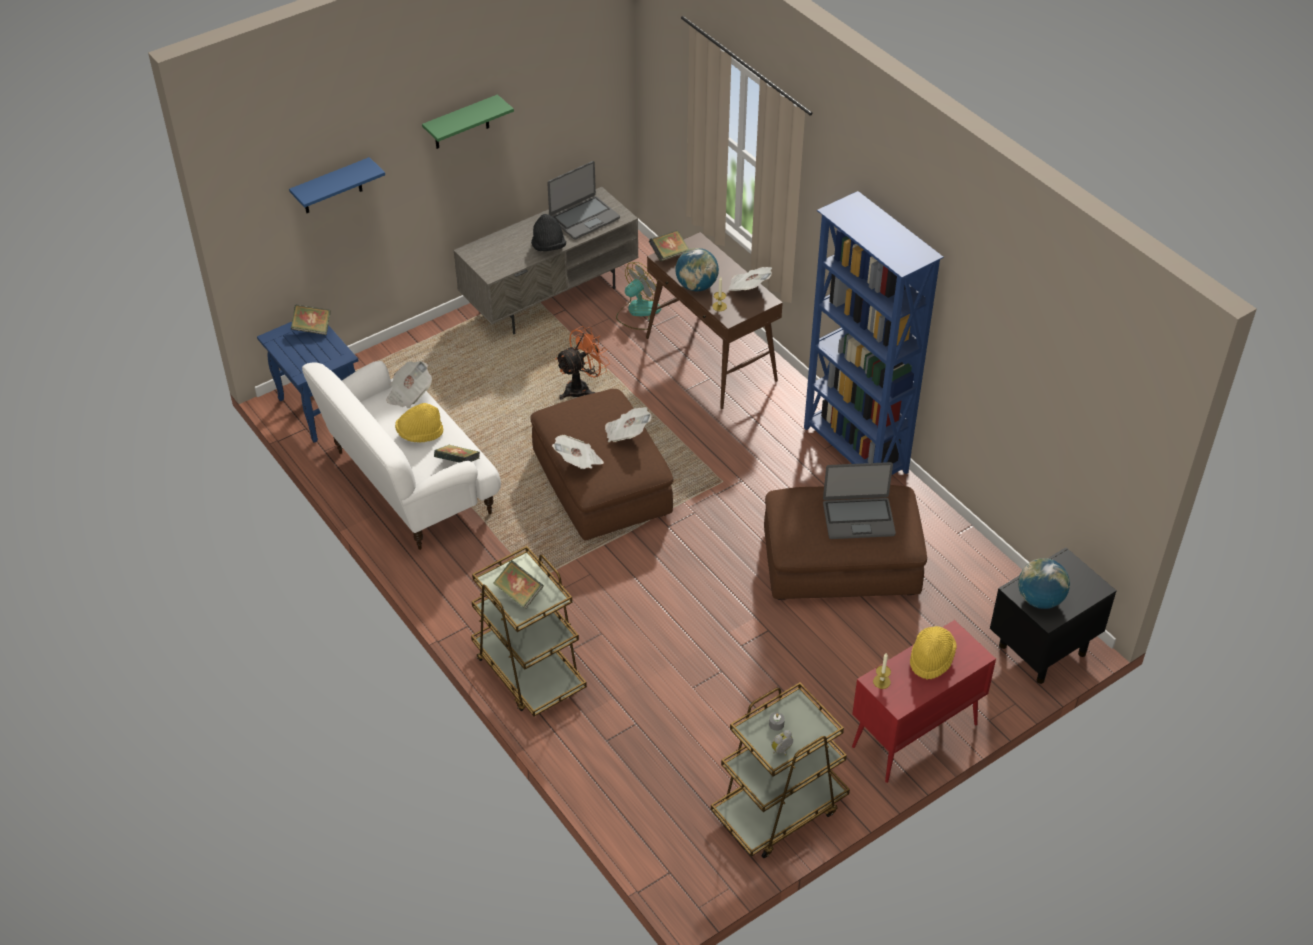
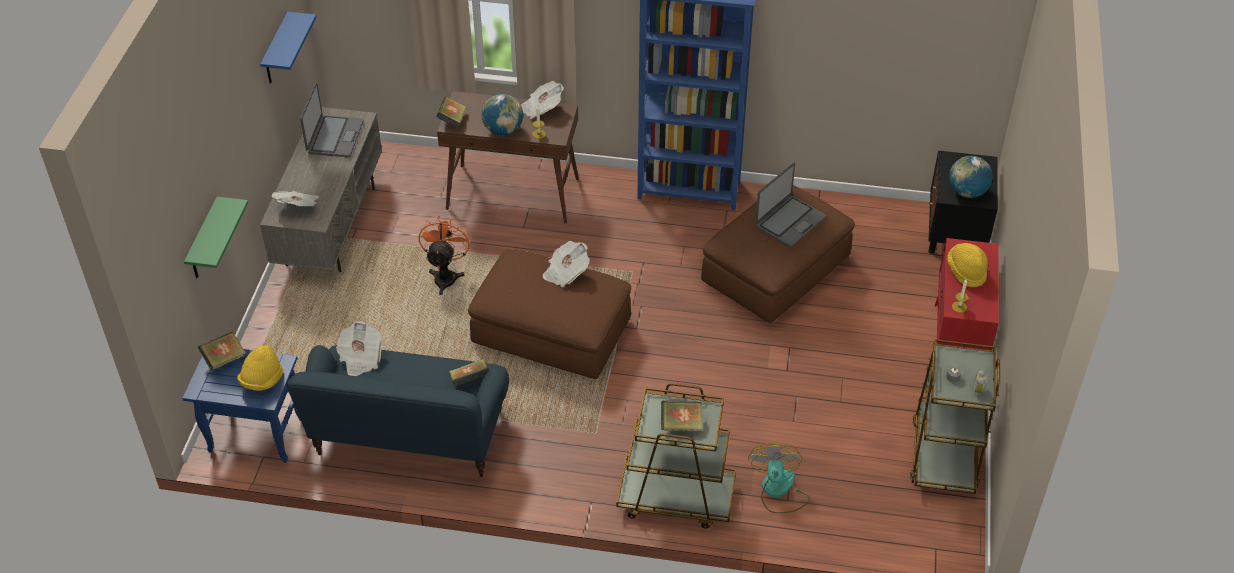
camera: 45 degrees left, 0 degrees up
(331, 187) = (185, 211): blue shelf -> blue shelf (276, 51)
(410, 485) = (409, 436): white sofa -> blue sofa
(420, 434) = (411, 381): yellow hat -> yellow hat (262, 380)
(461, 123) = (236, 95): green shelf -> green shelf (204, 241)
(548, 246) = (335, 175): black hat -> none
(578, 462) = (559, 316): newspaper -> newspaper (298, 207)
(638, 312) = (415, 195): fan -> fan (778, 491)

